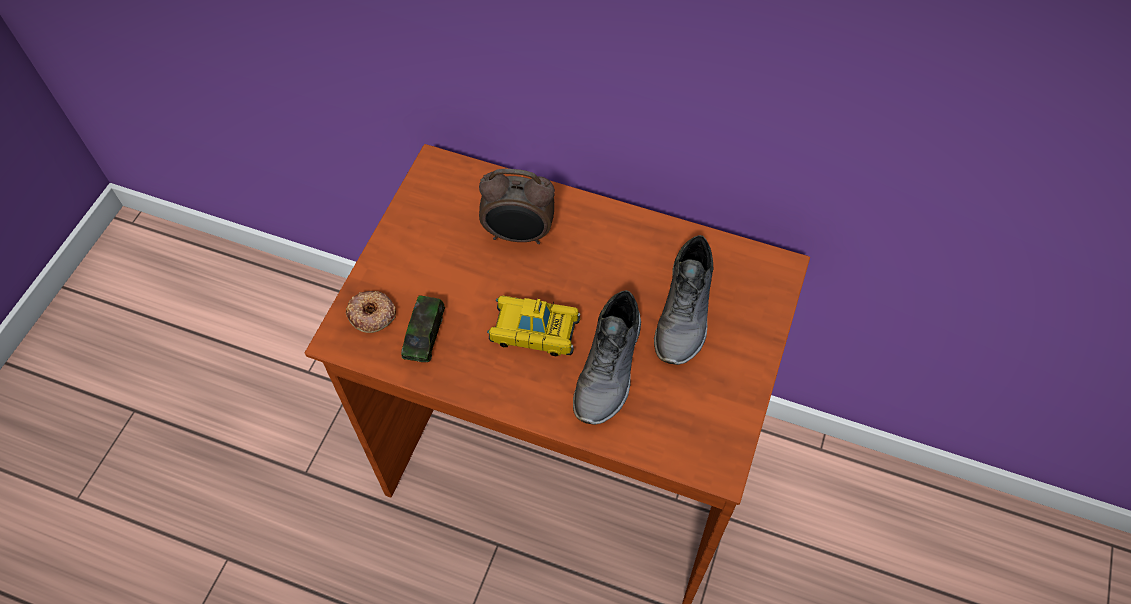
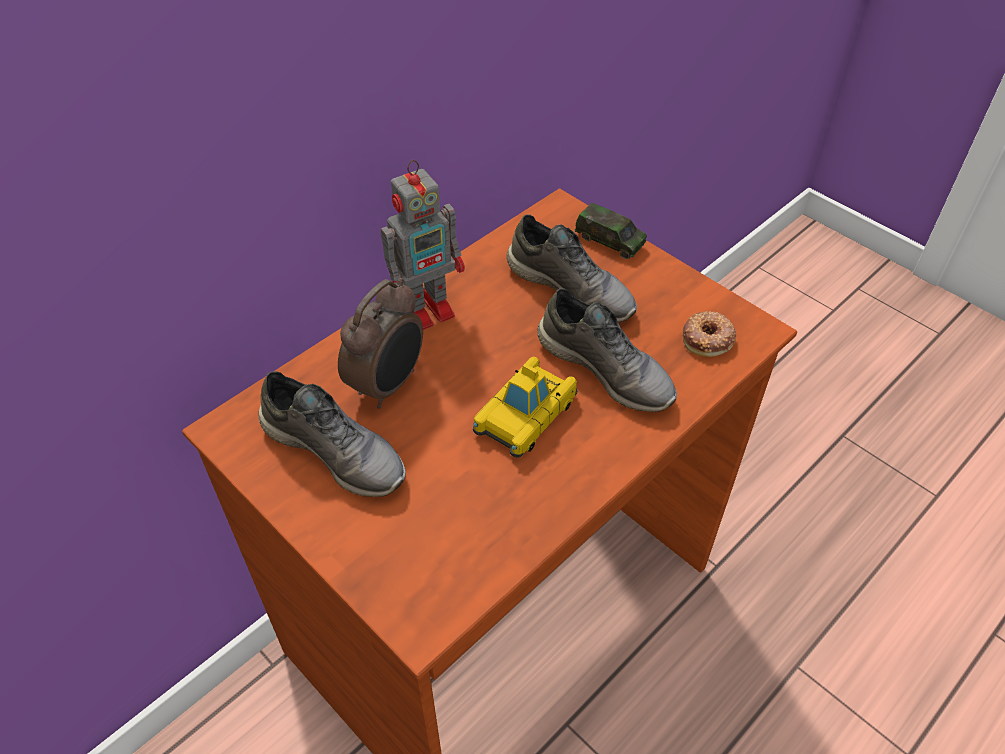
camera: 65 degrees left, 10 degrees down
(371, 314) = (406, 571): donut -> donut (708, 338)
(424, 335) = (470, 523): toy car -> toy car (609, 240)
(447, 232) = (336, 450): none -> grey shoe
(607, 225) = (428, 307): none -> toy robot

